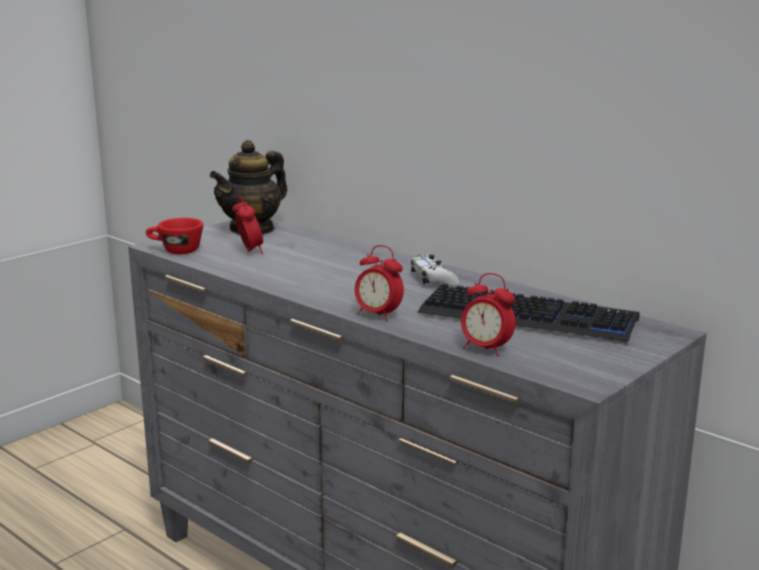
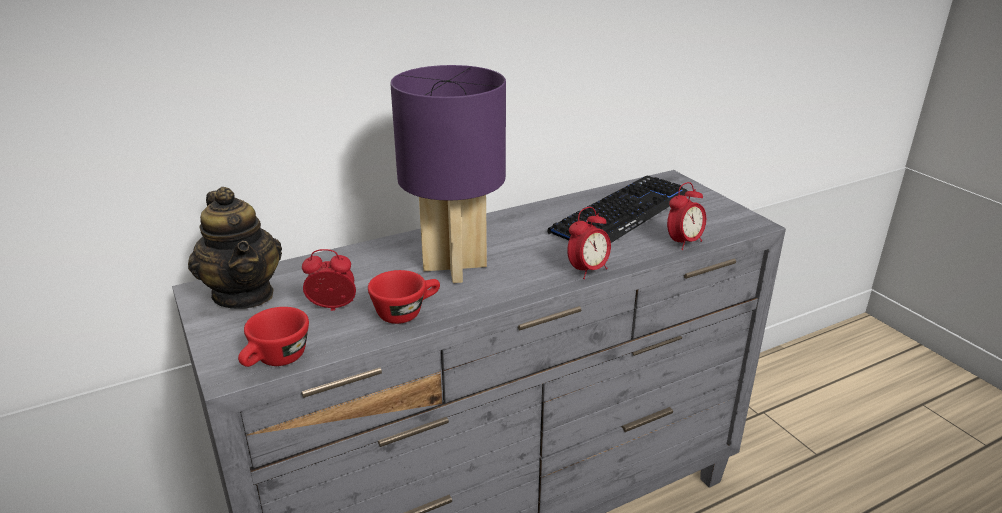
camera: 70 degrees left, 10 degrees up
(258, 270) = (406, 312): none -> red cup
(343, 272) = (456, 266): none -> purple table lamp
(434, 279) = (508, 229): white game controller -> none

